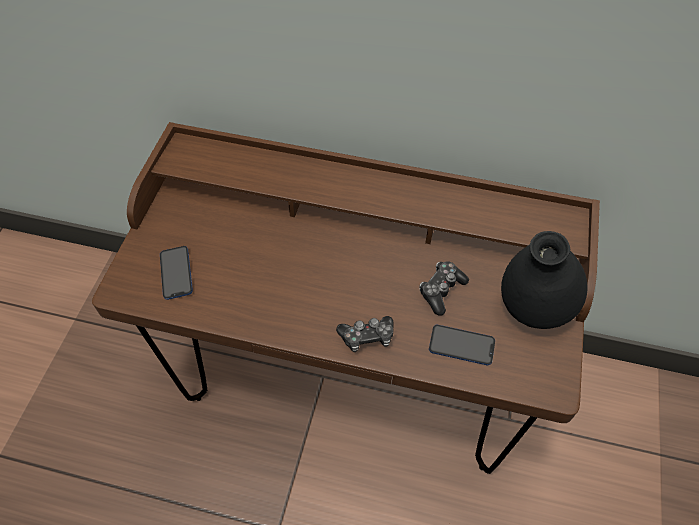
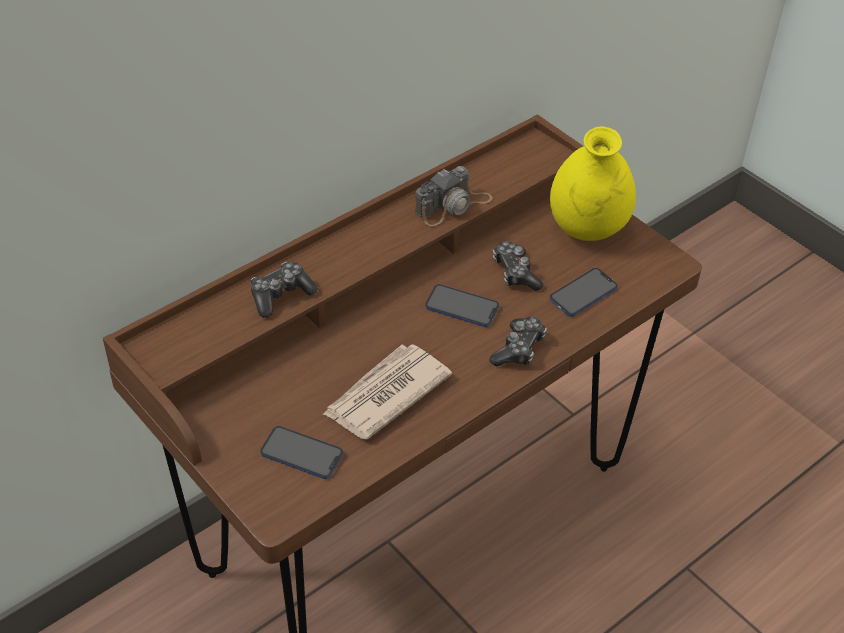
camera: 55 degrees left, 10 degrees down
(260, 285) = (385, 394): none -> newspaper
(275, 176) = (281, 295): none -> game controller
(377, 279) = (462, 307): none -> phone
(448, 211) = (453, 205): none -> camera
(532, 308) = (587, 230): black vase -> yellow vase

